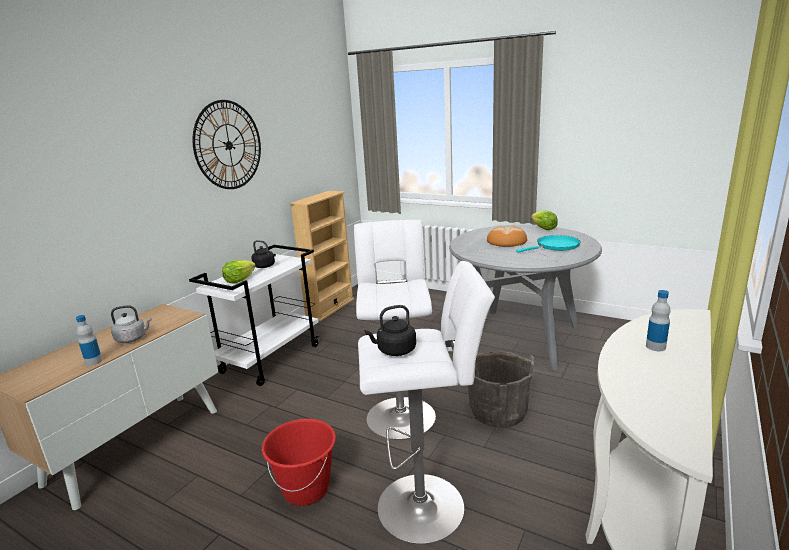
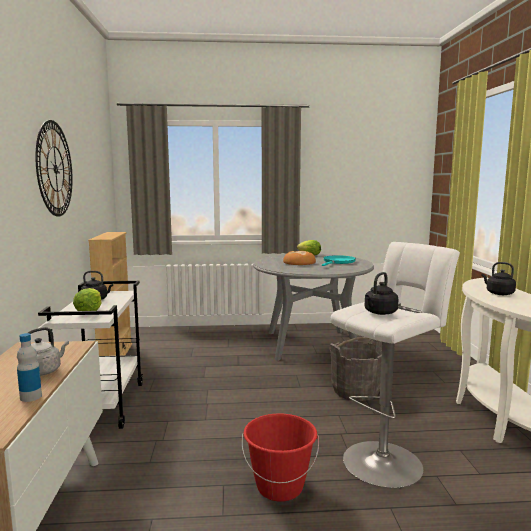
camera: 35 degrees left, 10 degrees down
(400, 414) = (287, 412): white stool -> none
(655, 346) = (498, 293): bottle -> black kettle

